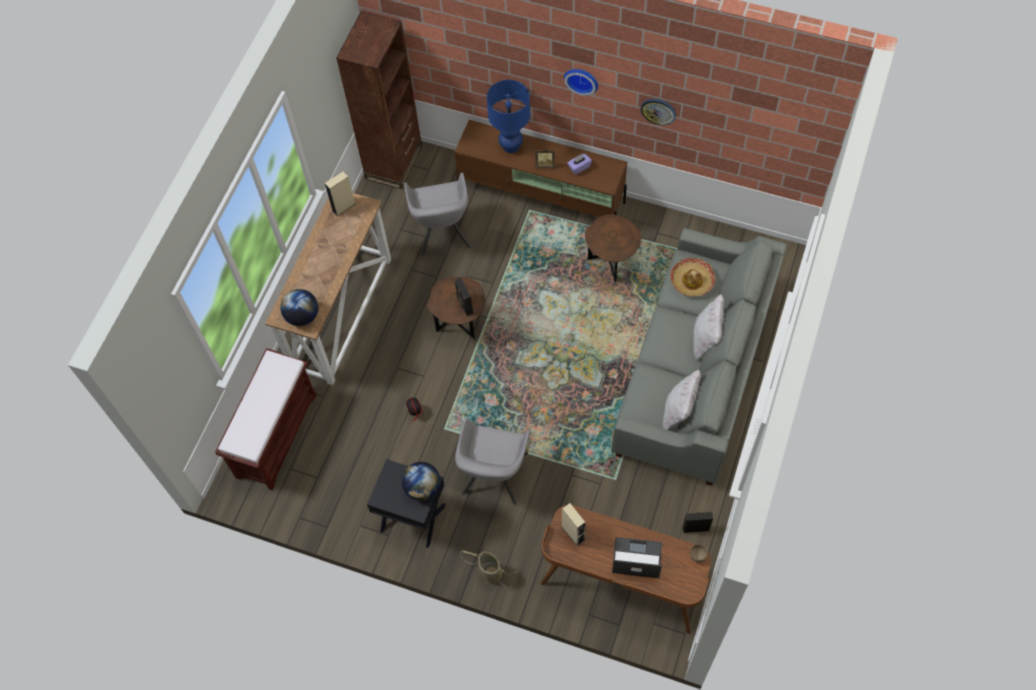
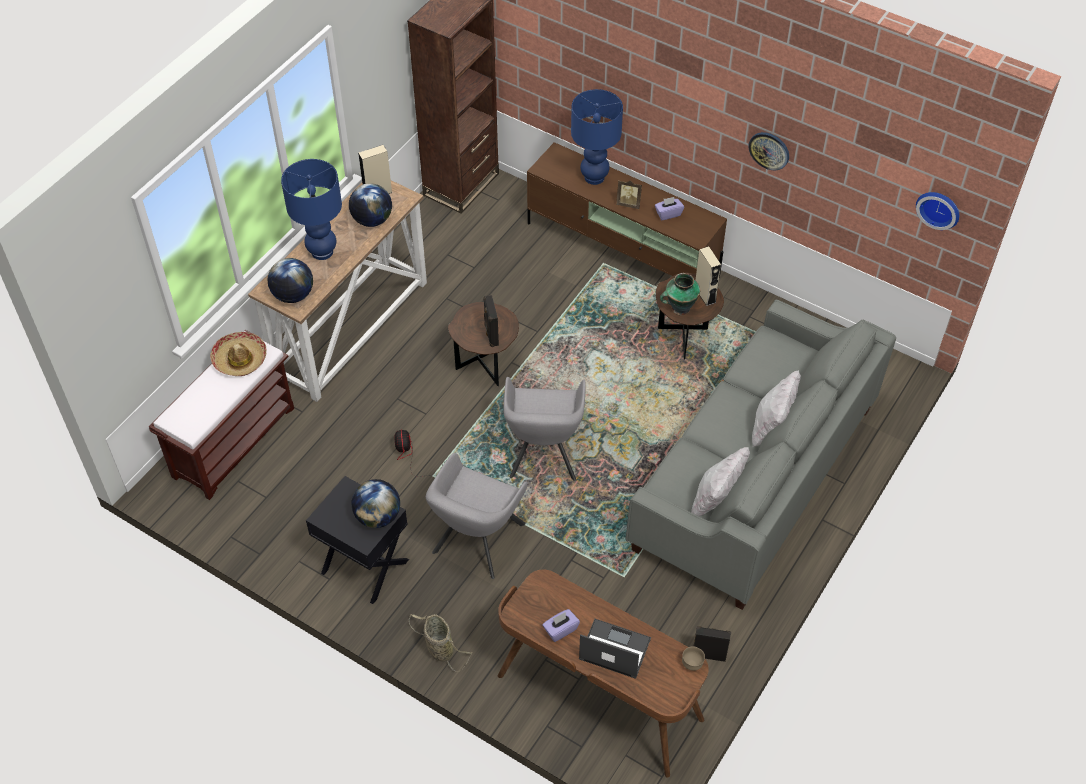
camera: 10 degrees right, 10 degrees down
(314, 272) = (322, 252): none -> blue table lamp
(346, 233) = (372, 220): none -> globe
(442, 233) = (495, 268): grey armchair -> grey armchair (544, 455)
(573, 533) = (543, 603): beige speaker -> beige speaker (705, 295)
(582, 79) = (685, 97): wall clock -> wall clock (939, 208)
(592, 552) = (560, 630): none -> purple tissue box
(608, 248) = (679, 308): none -> vase
(691, 280) = (771, 360): hat -> hat (240, 359)

